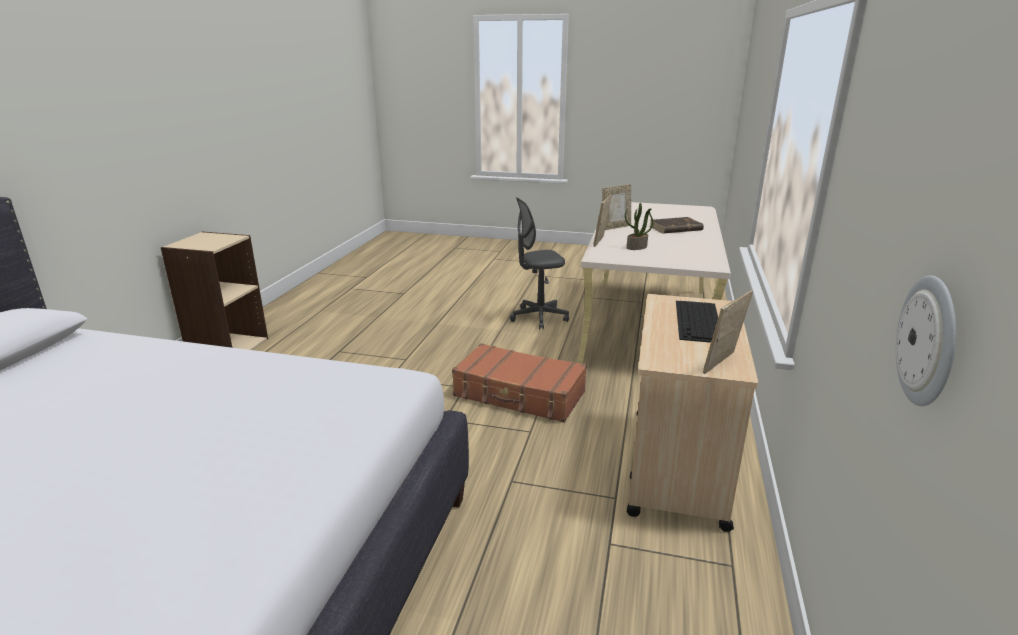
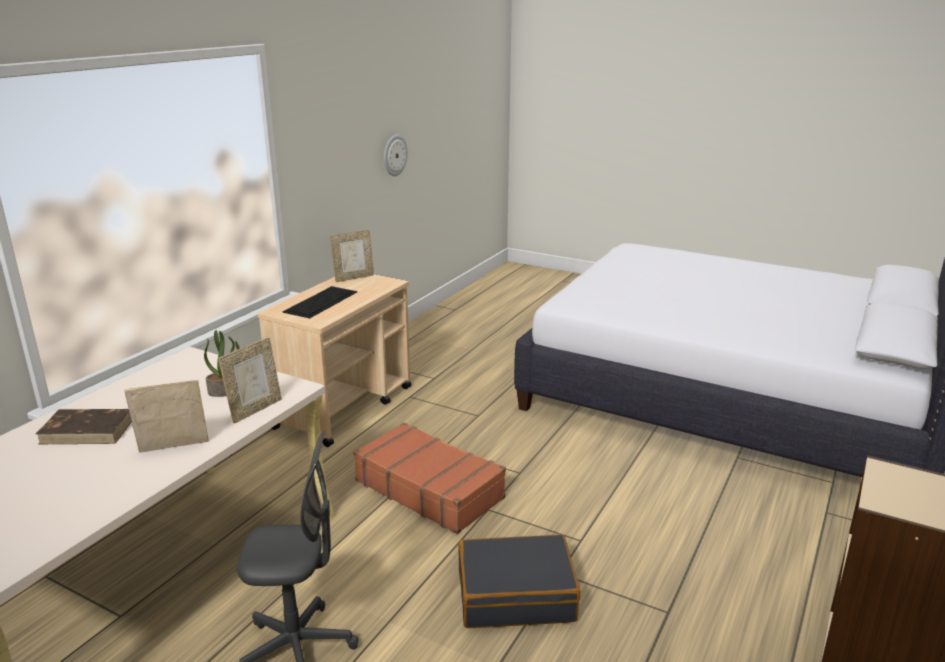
camera: 165 degrees left, 0 degrees up
(432, 347) = (515, 594): none -> black suitcase

